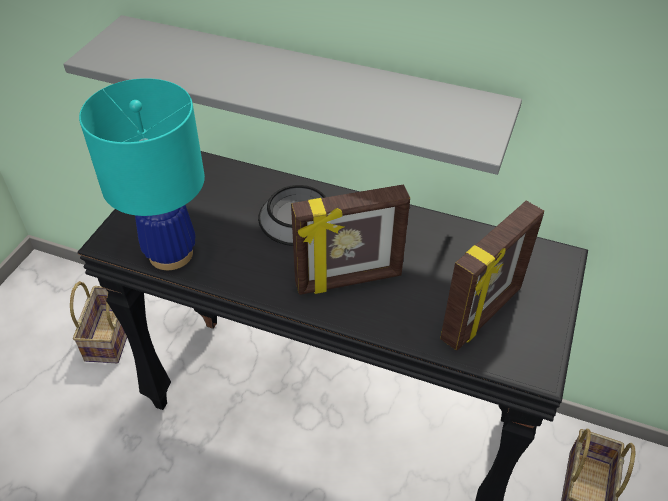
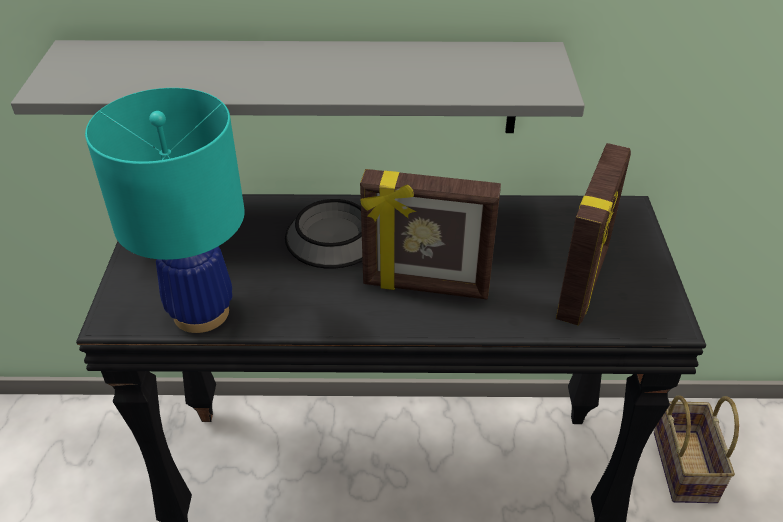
camera: 20 degrees left, 5 degrees down
(109, 335) = (79, 468): basket -> none
(349, 281) = (425, 287): picture frame -> picture frame turned 45 degrees clockwise

